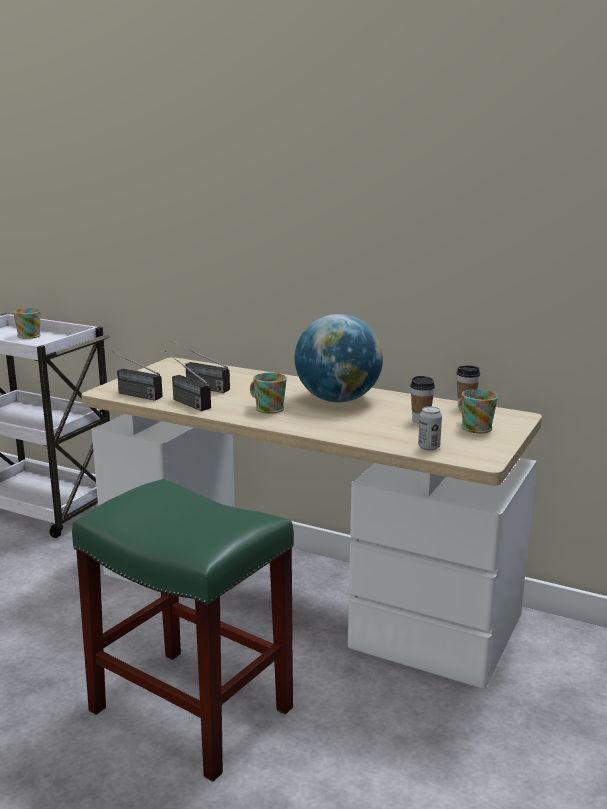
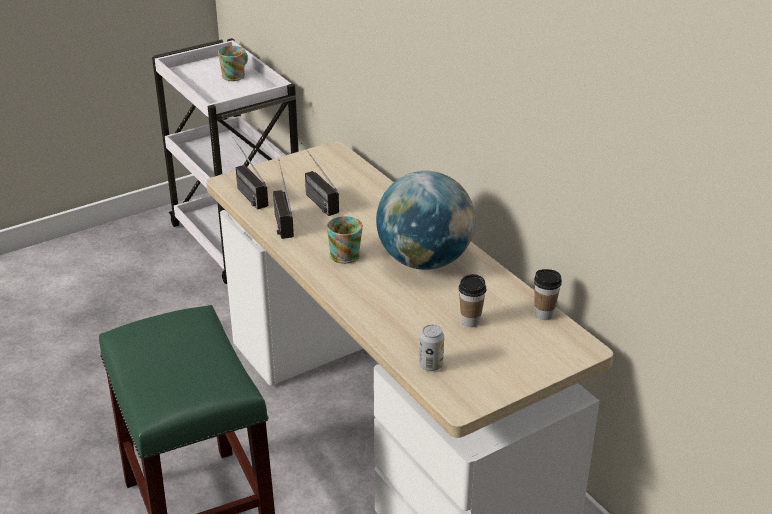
camera: 30 degrees right, 15 degrees up
(473, 427) = (513, 349): mug -> none

